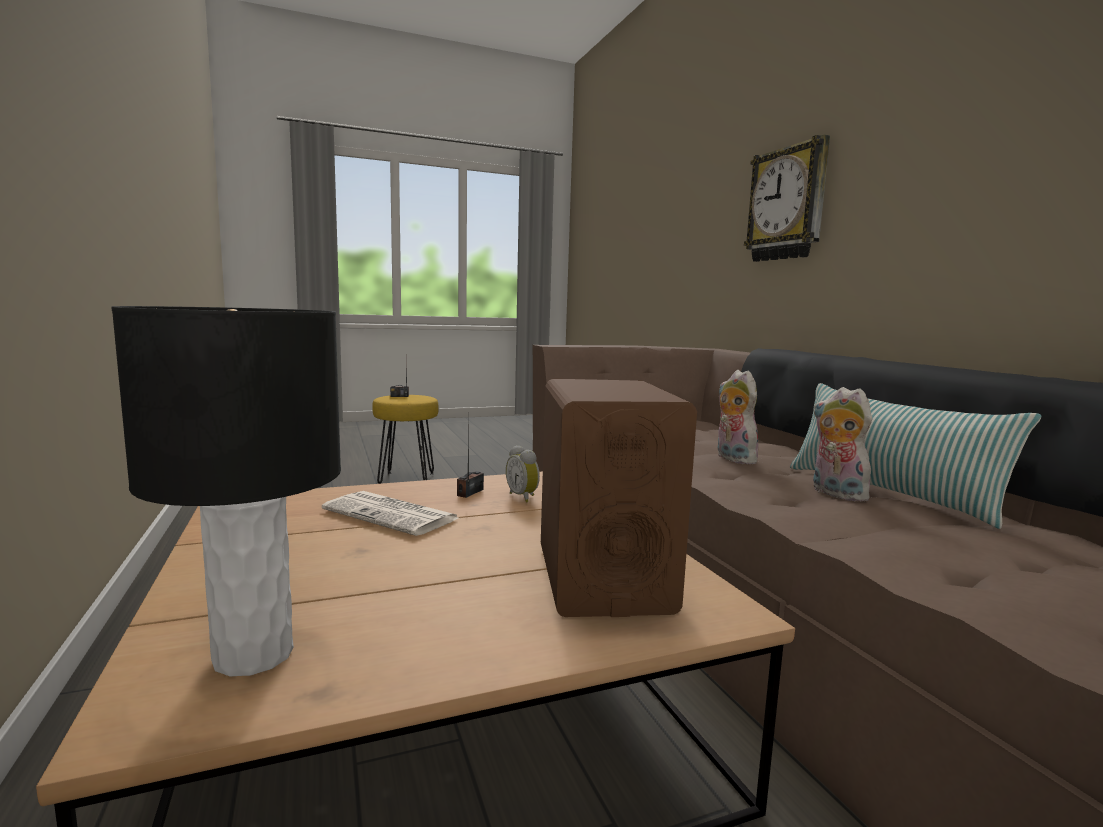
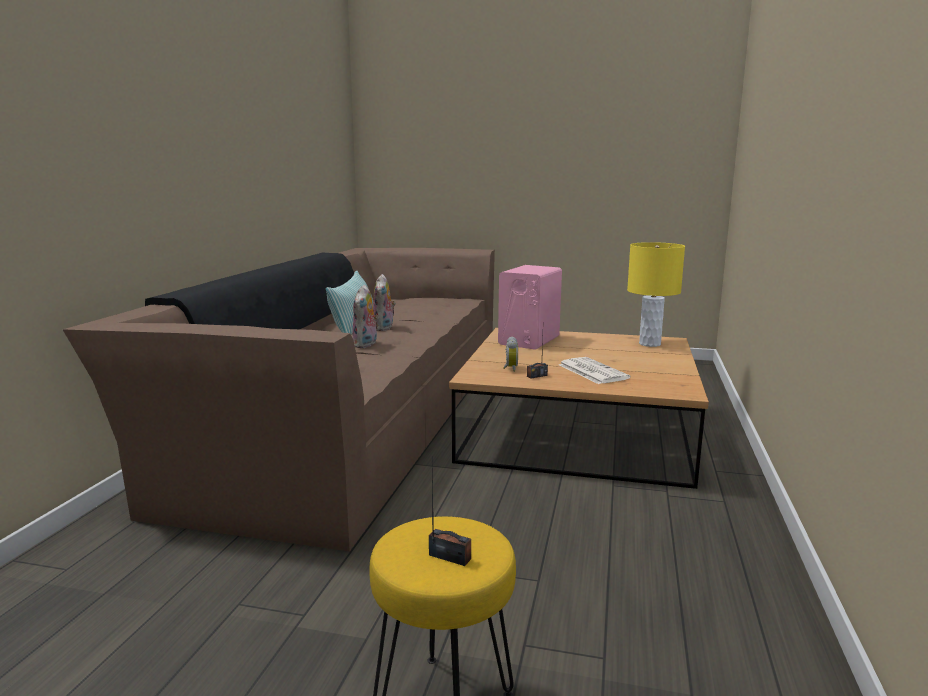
camera: 145 degrees left, 5 degrees up
(252, 655) = (650, 344): black table lamp -> yellow table lamp
(602, 577) = (529, 341): brown speaker -> pink speaker
(787, 204) = (90, 130): wall clock -> none

